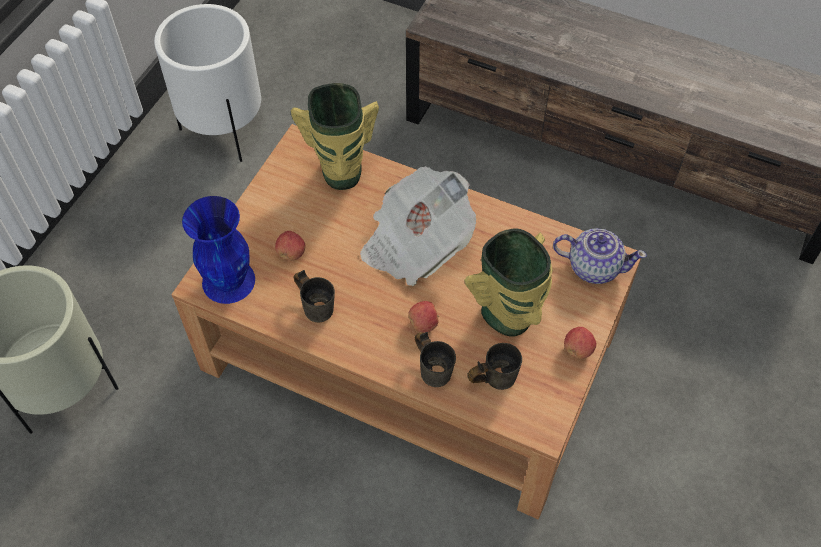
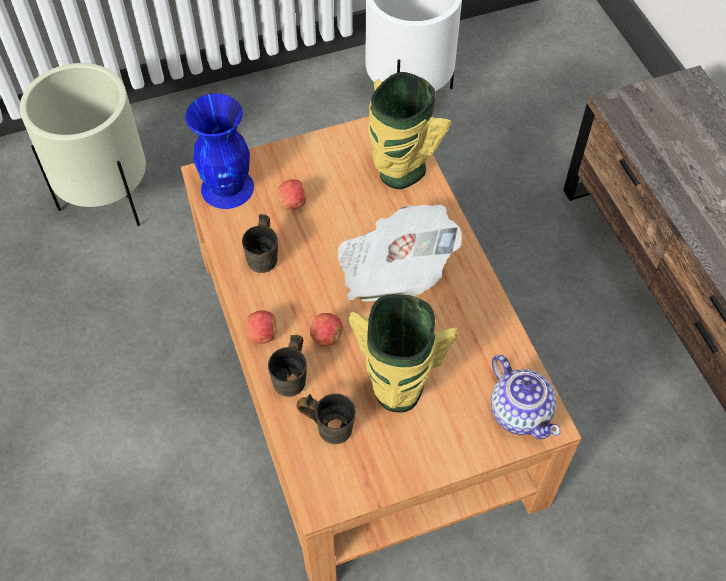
camera: 45 degrees right, 0 degrees up
(578, 349) = (424, 466): apple -> apple (262, 334)

